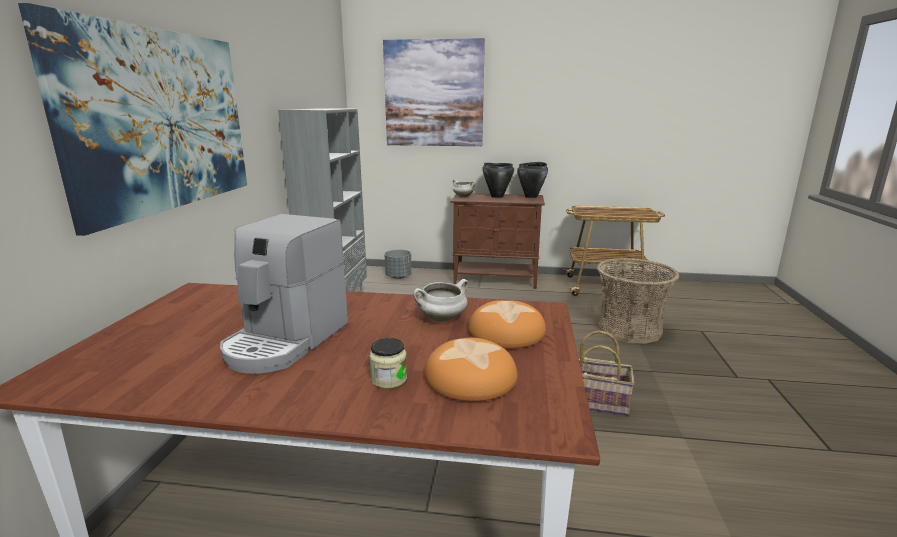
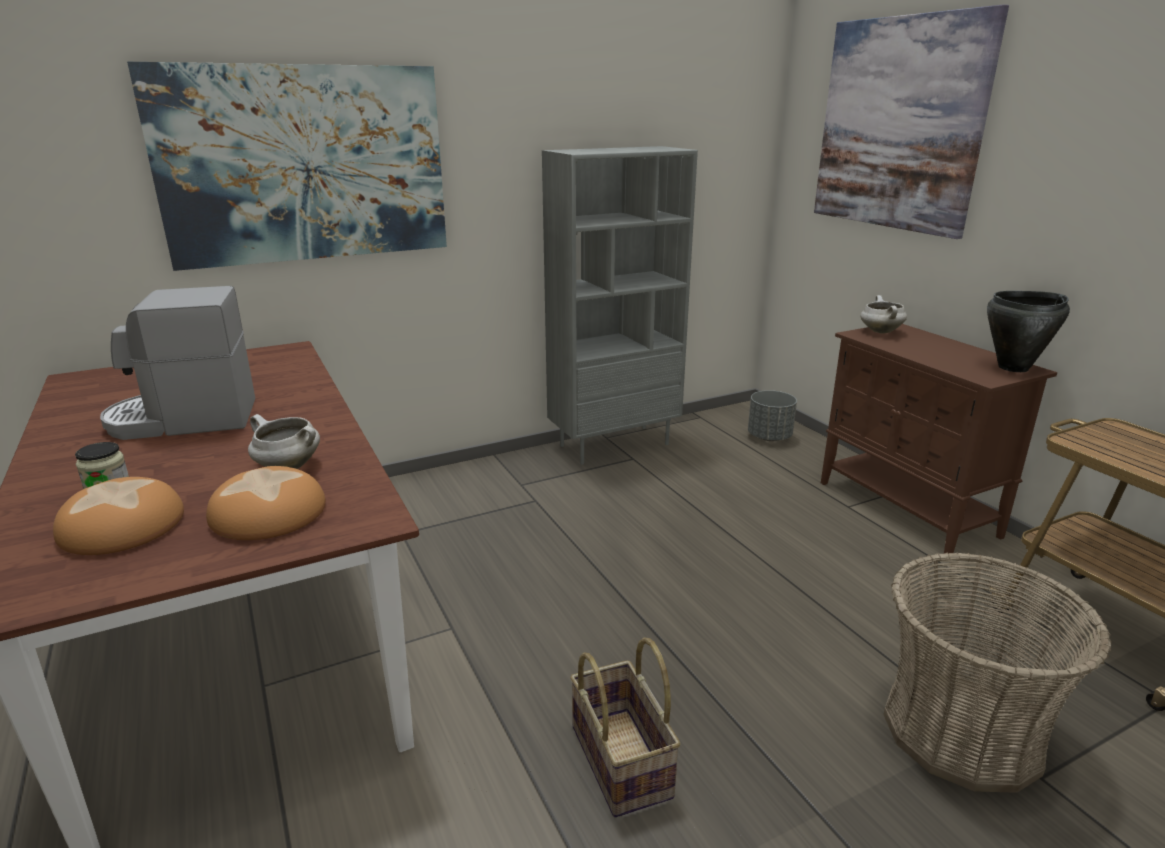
camera: 55 degrees right, 5 degrees up
(497, 196) = (943, 348): black cooking pot -> none

